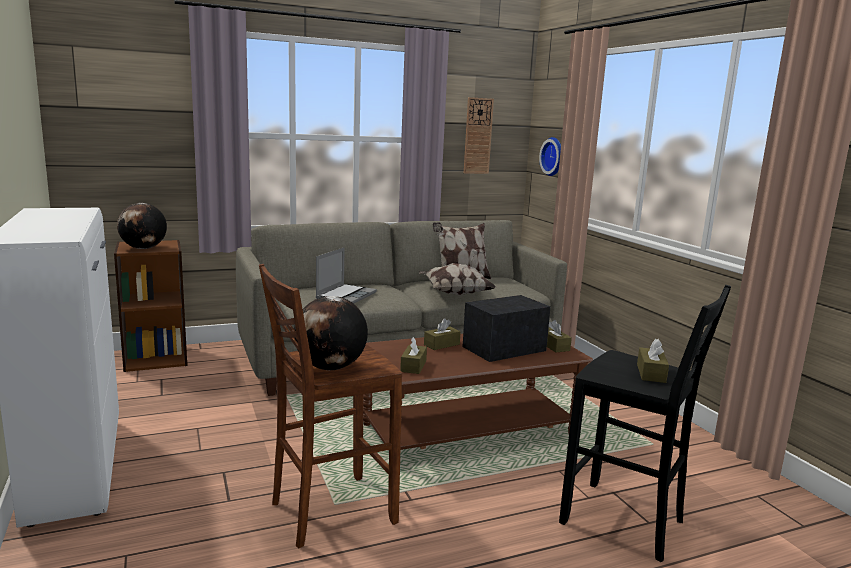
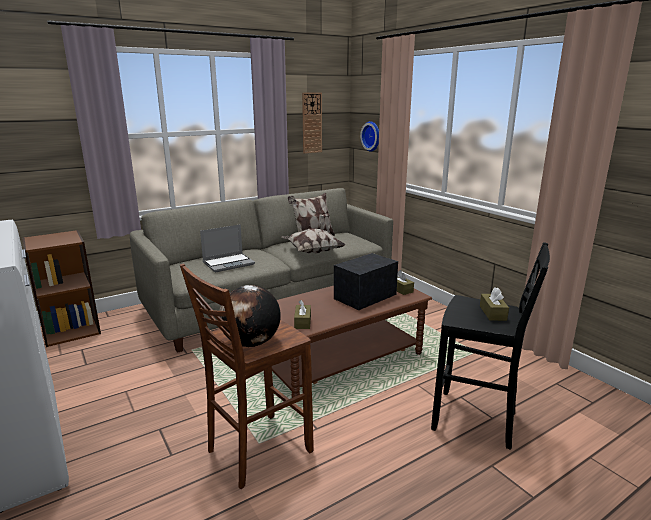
camera: 10 degrees left, 5 degrees up
(143, 248) = (49, 242): globe -> none
(346, 295) = (229, 263): laptop -> laptop turned 45 degrees clockwise
(441, 344) = (317, 299): brown tissue box -> none

